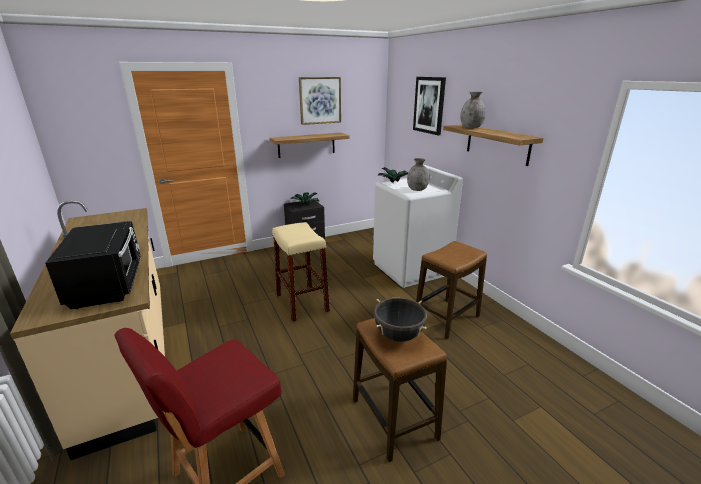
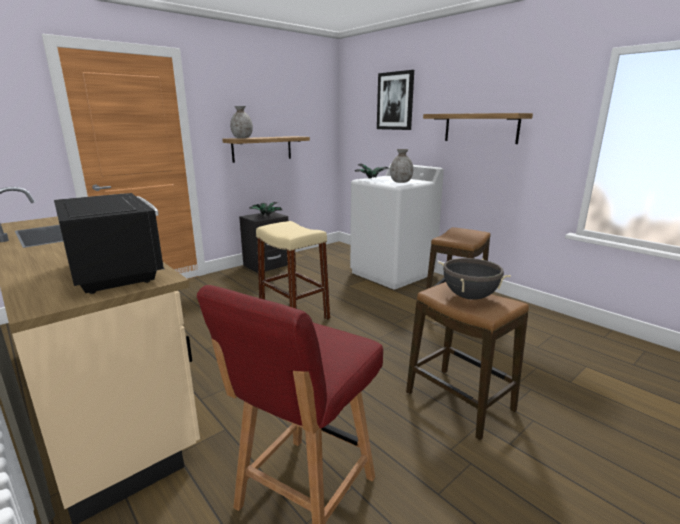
camera: 15 degrees left, 5 degrees down
(320, 100) = (275, 99): picture -> none
(471, 127) = (453, 113): grey vase -> grey vase (242, 138)

